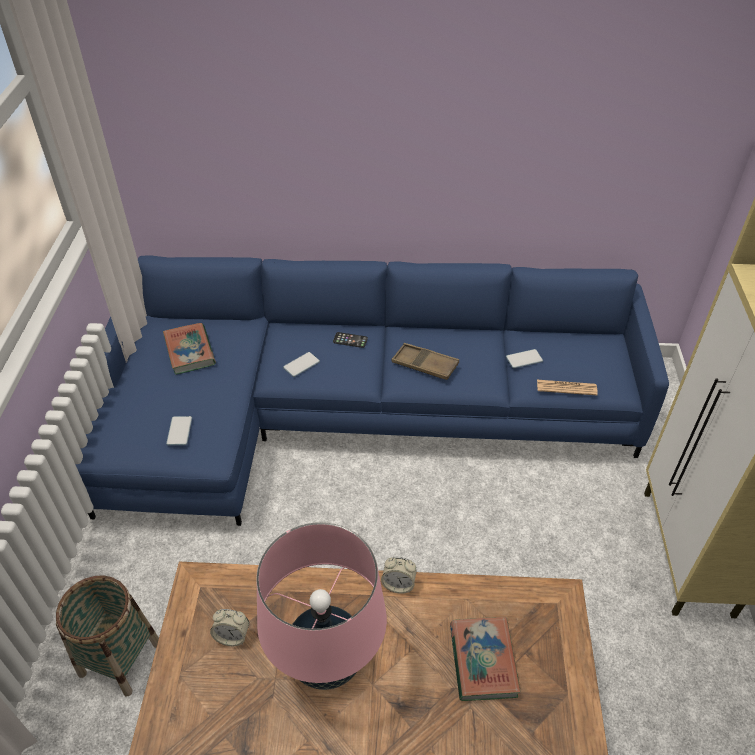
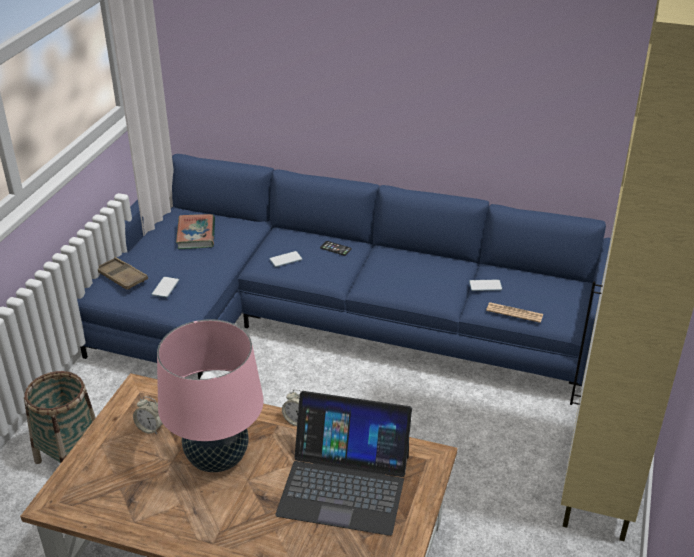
camera: 15 degrees right, 10 degrees down
(424, 365) = (393, 276): brown tray -> brown tray (121, 277)
(483, 661) = (344, 484): book -> laptop

